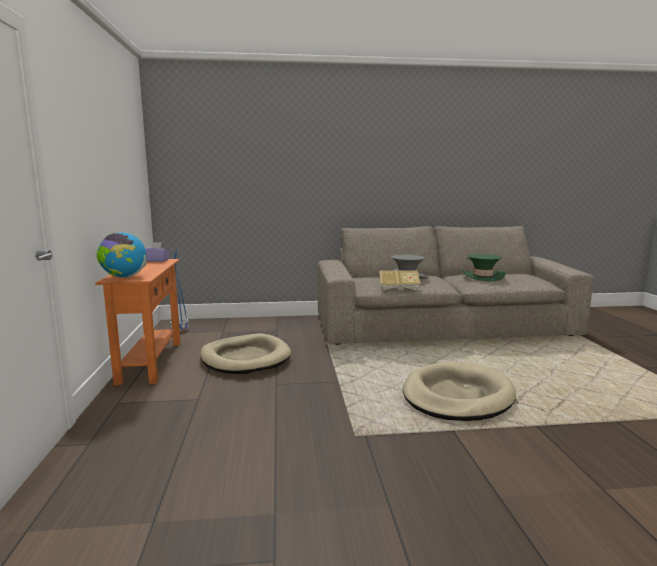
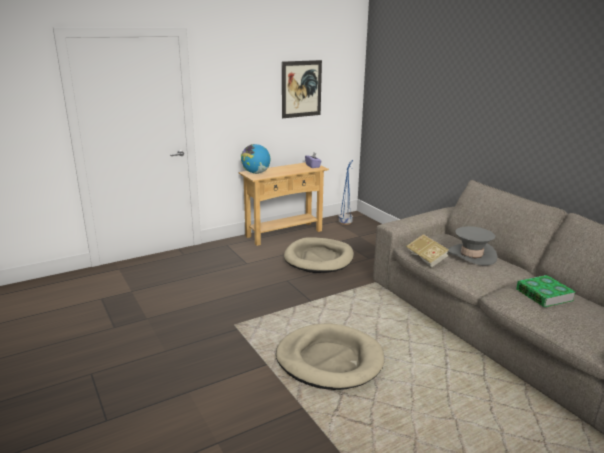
camera: 65 degrees right, 10 degrees up
(119, 159) = (301, 89): none -> picture
(150, 362) = (284, 233): orange console table -> beige console table
(482, 277) = (544, 295): green hat -> book

